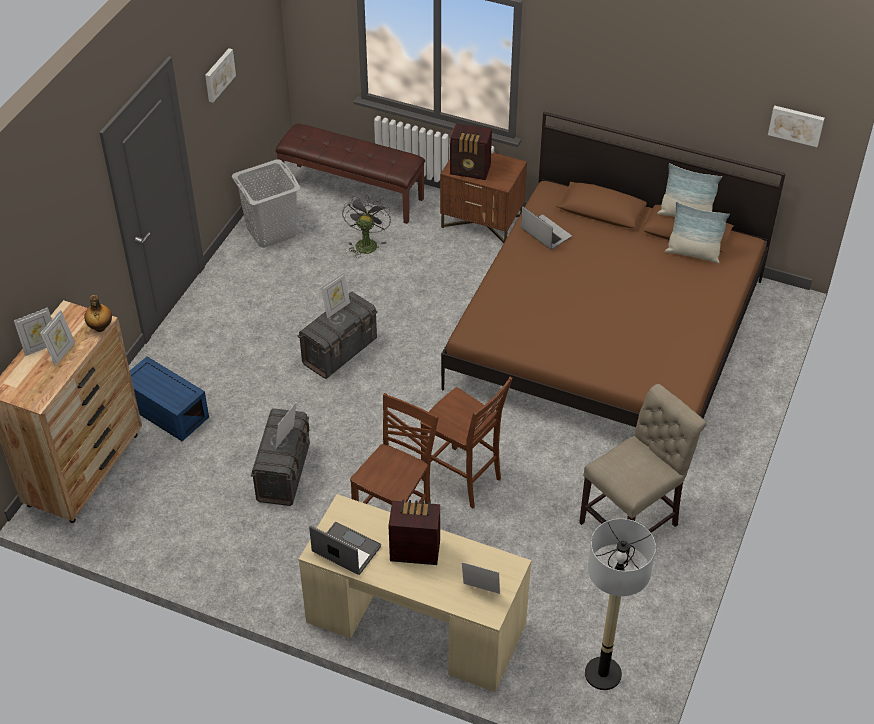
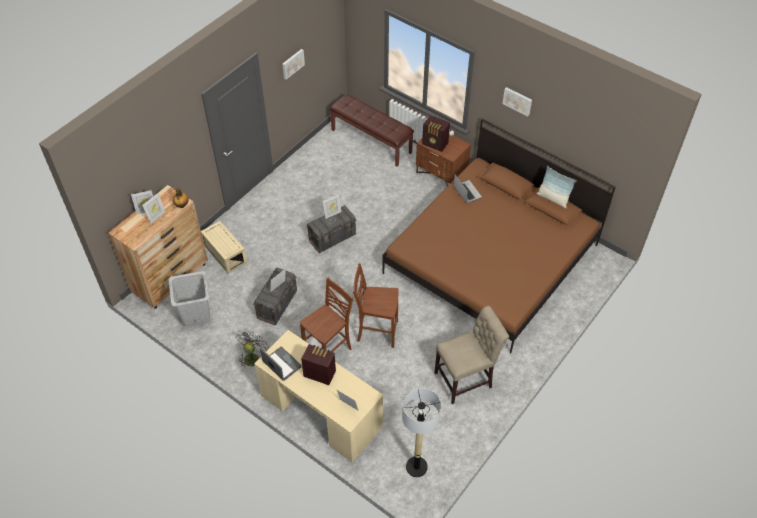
camera: 15 degrees right, 5 degrees up
(165, 411) = (224, 253): blue storage box -> beige storage box
(271, 231) = (317, 156): grey laundry basket -> grey laundry basket (195, 314)
(366, 243) = (369, 174): grey fan -> grey fan (252, 356)
(463, 479) = (376, 331): brown chair -> brown chair turned 135 degrees clockwise
(693, 253) = (551, 222): pillow -> none
(796, 124) = (625, 159): picture -> picture (517, 101)

